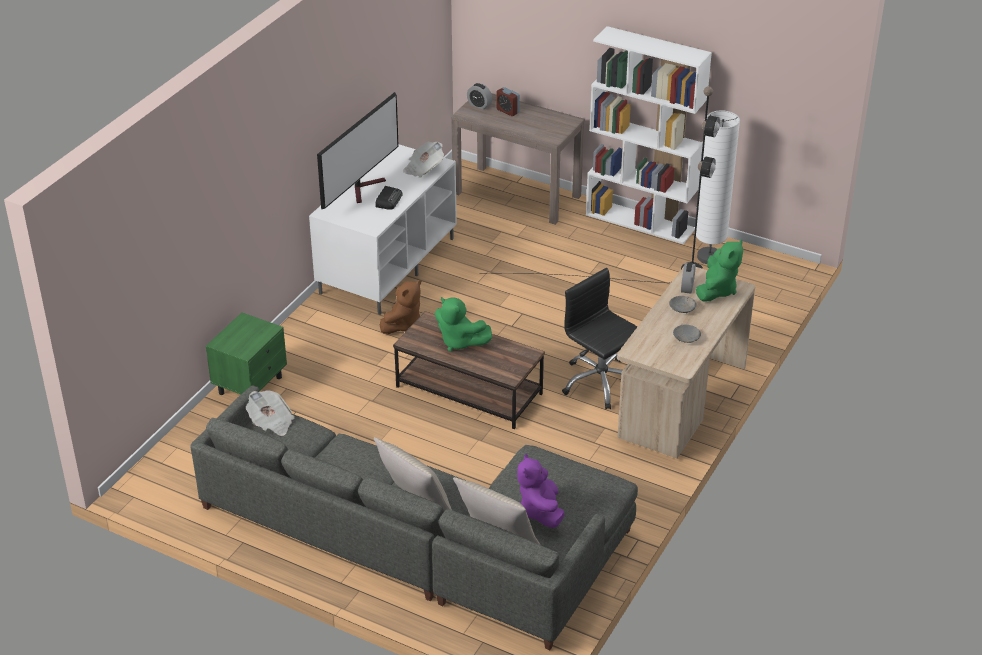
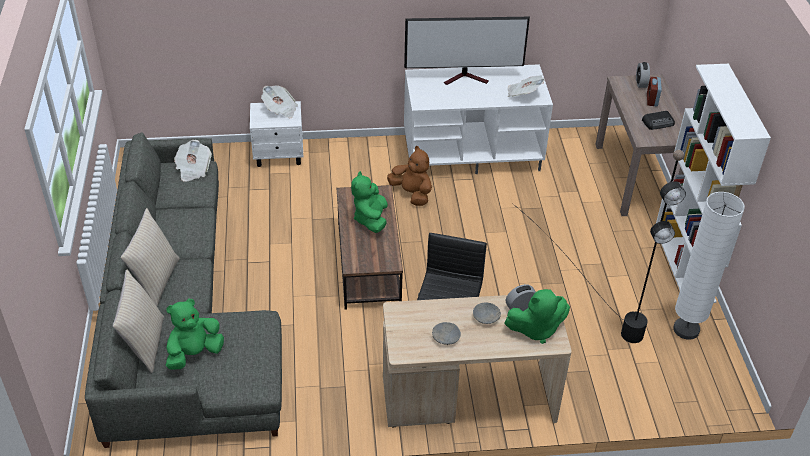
camera: 55 degrees right, 5 degrees up
(241, 330) = (280, 109): none -> newspaper
(251, 384) = (279, 155): green nightstand -> white nightstand
(388, 200) = (464, 95): radio -> radio (658, 122)
(403, 324) = (412, 194): brown plush toy -> brown plush toy turned 135 degrees counterclockwise
(540, 511) = (194, 354): purple plush toy -> green plush toy

